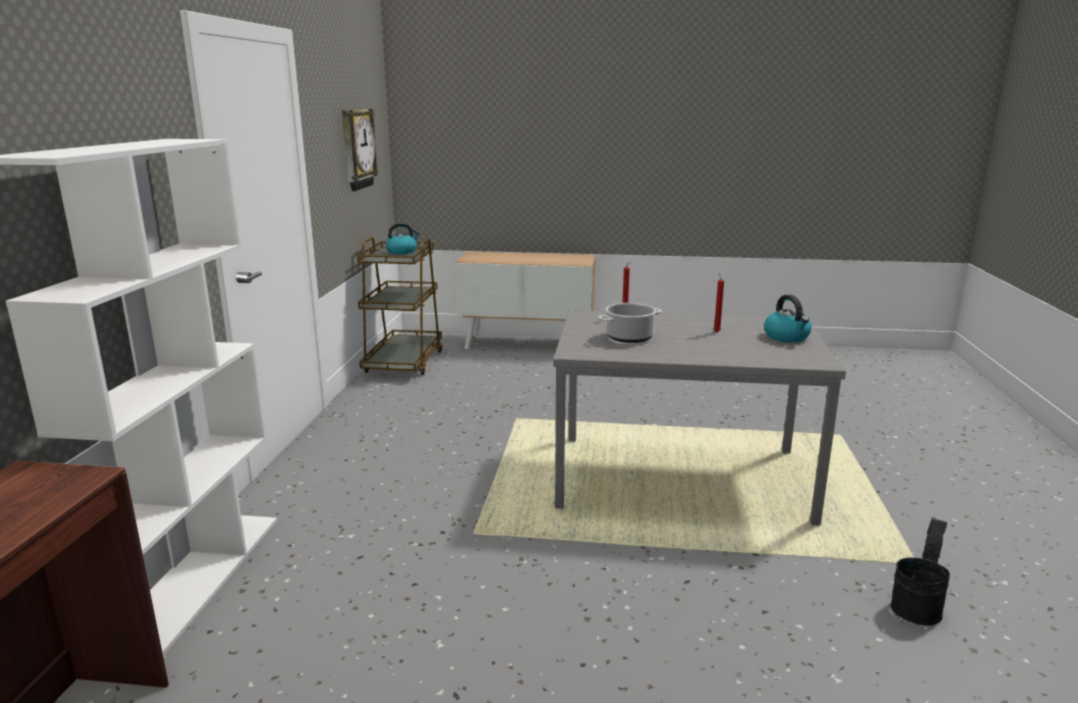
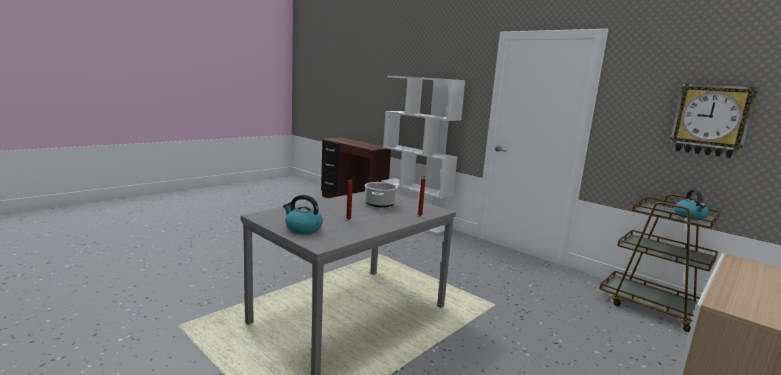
camera: 125 degrees right, 5 degrees down
(917, 606) = (175, 304): black bucket -> none

